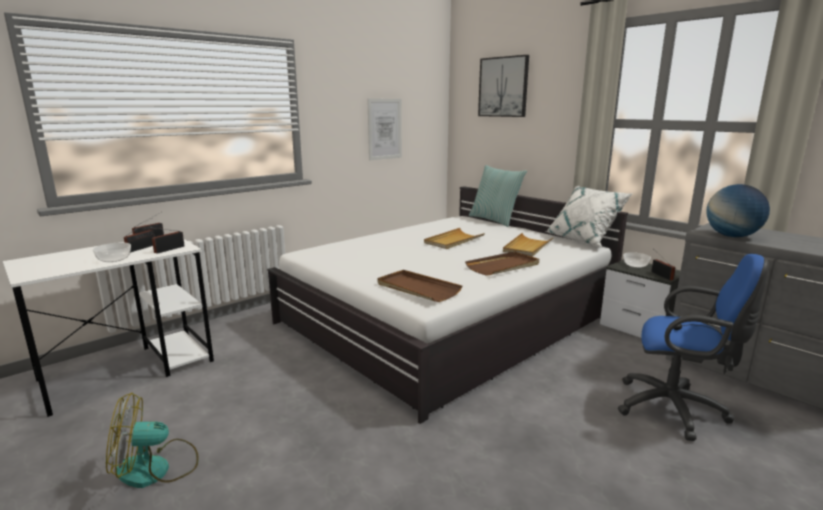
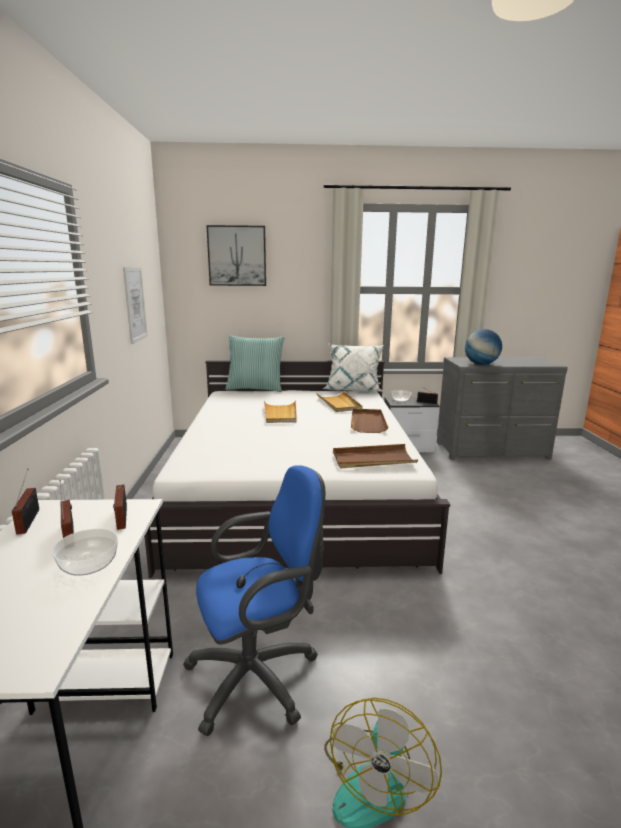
camera: 50 degrees left, 0 degrees up
(676, 410) = (505, 485): blue office chair -> blue office chair (259, 676)

